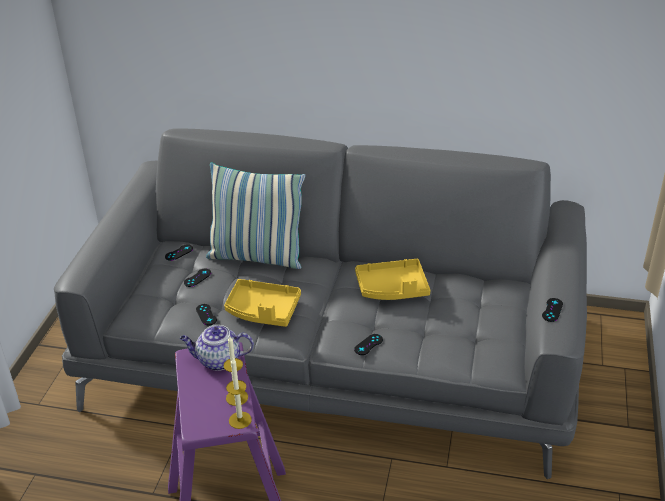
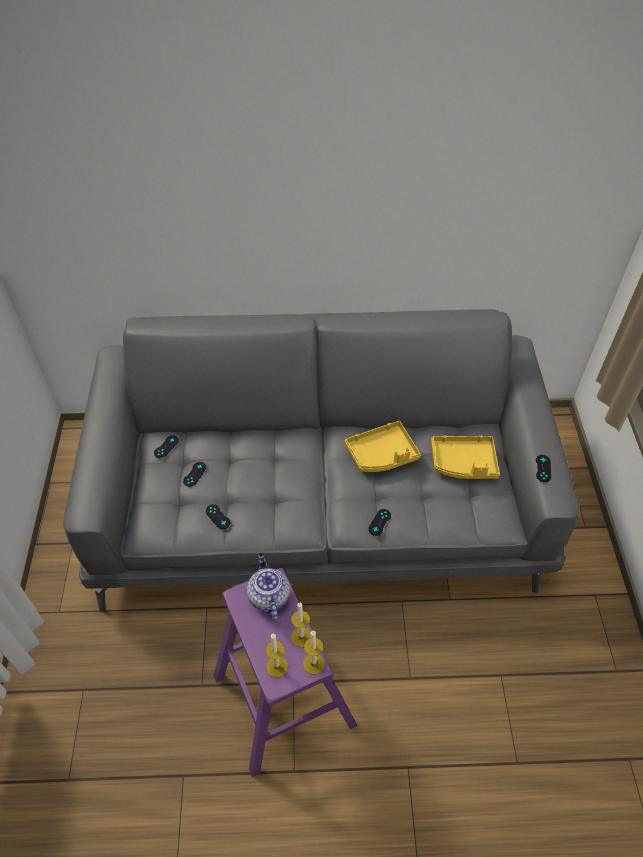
camera: 15 degrees left, 15 degrees up
(203, 416) = (277, 666): none -> candle
(218, 360) = (268, 596): teapot -> teapot turned 90 degrees clockwise
(256, 257) = (243, 438): pillow -> none
(263, 311) = (270, 502): yellow tray -> yellow tray (463, 463)

